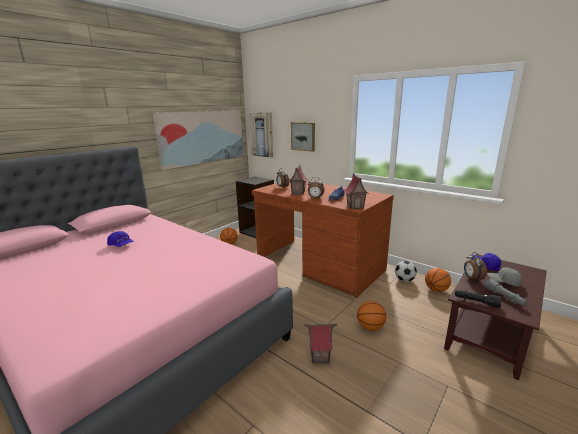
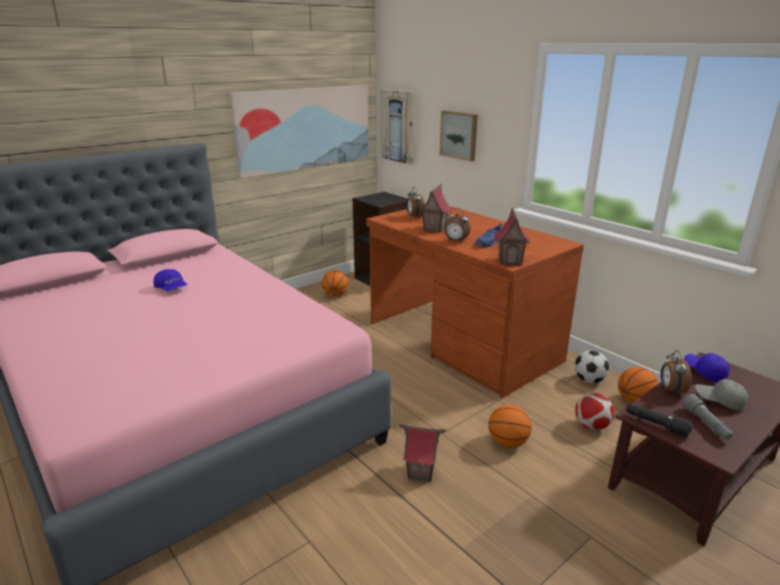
camera: 10 degrees right, 5 degrees up
(417, 309) = (591, 426): none -> football

